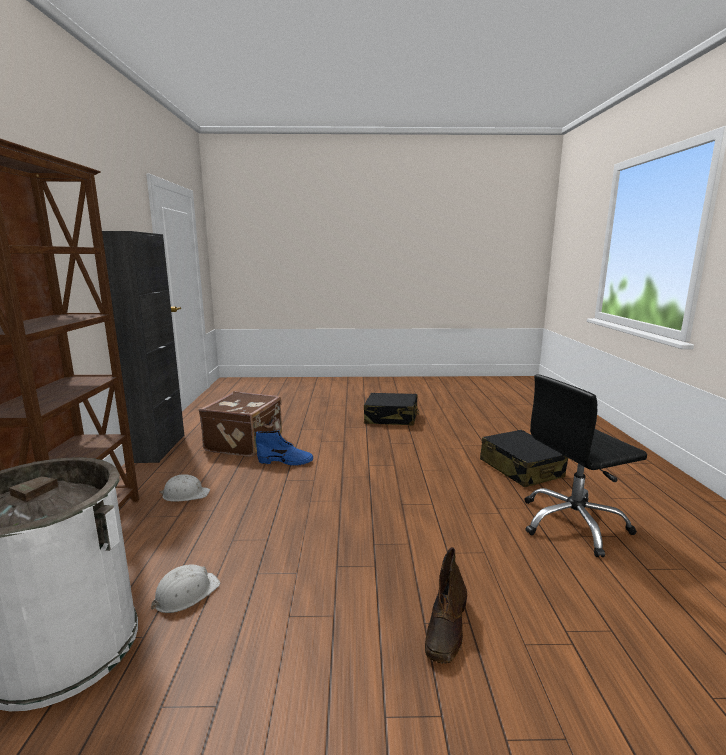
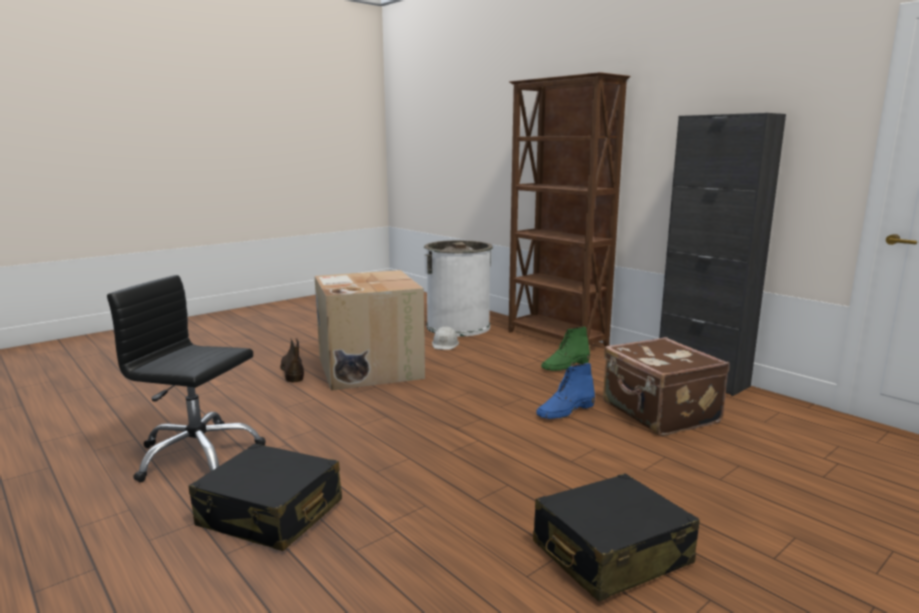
camera: 140 degrees right, 0 degrees up
(185, 494) = (565, 366): white hard hat -> green boot
(345, 584) = (368, 368): none -> cardboard box
(573, 524) = (198, 455): black office chair -> black office chair turned 105 degrees counterclockwise

